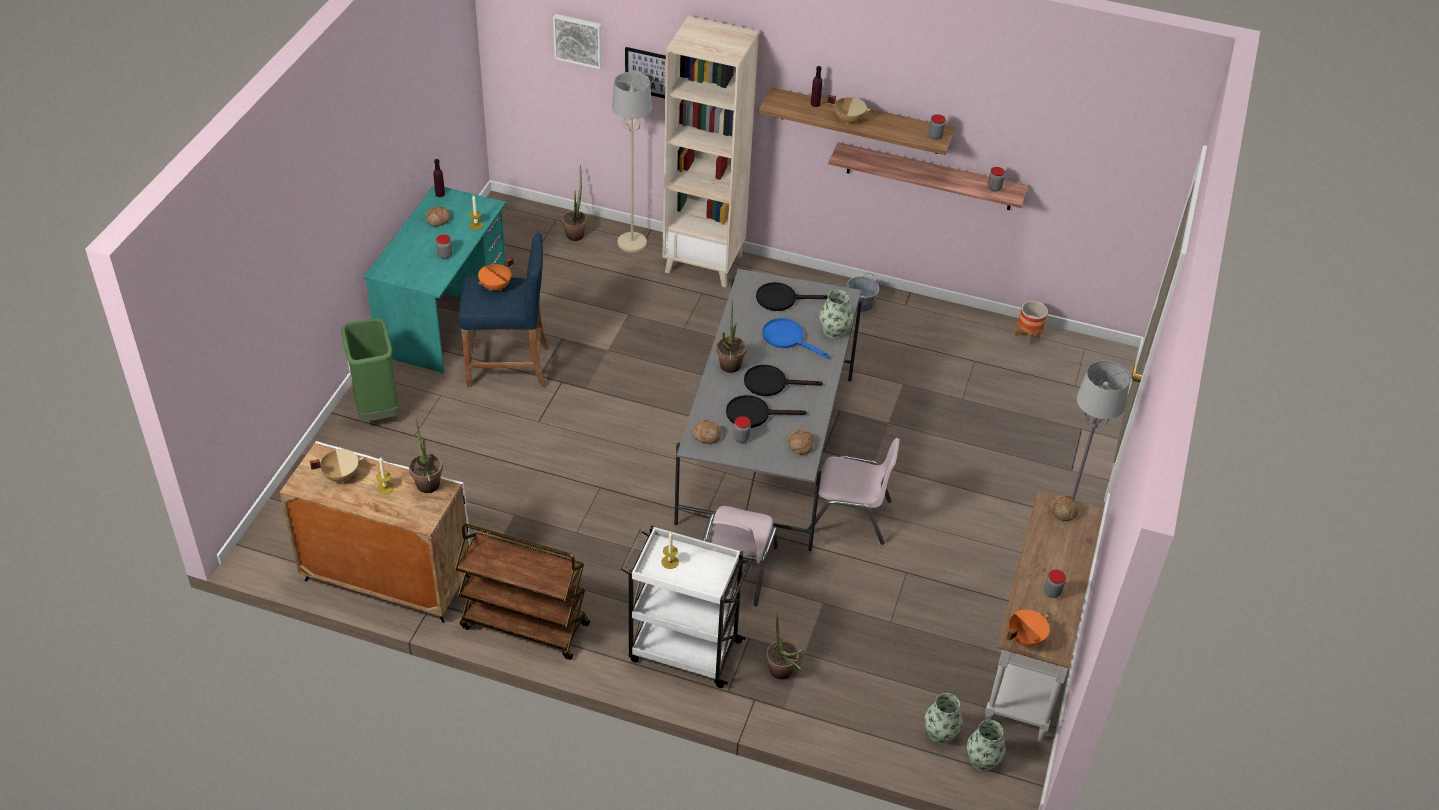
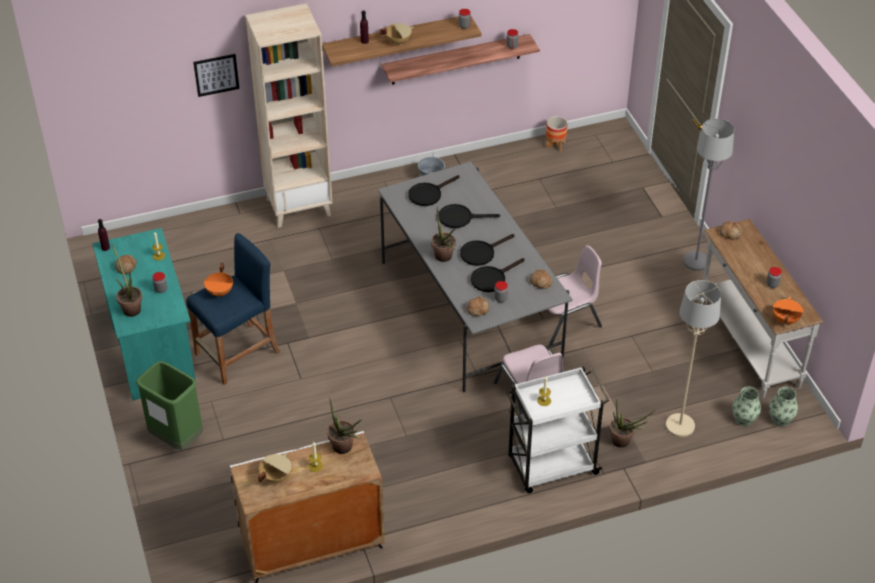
camera: 35 degrees left, 0 degrees up
(523, 626) = (437, 516): brown cart -> none
(576, 233) = (183, 233): potted plant -> potted plant (130, 307)
(578, 40) = (150, 73): picture -> none
(632, 243) = (233, 219): beige floor lamp -> beige floor lamp (680, 426)
(788, 338) = (460, 218): blue frying pan -> black frying pan
(834, 331) = (483, 197): vase -> none

